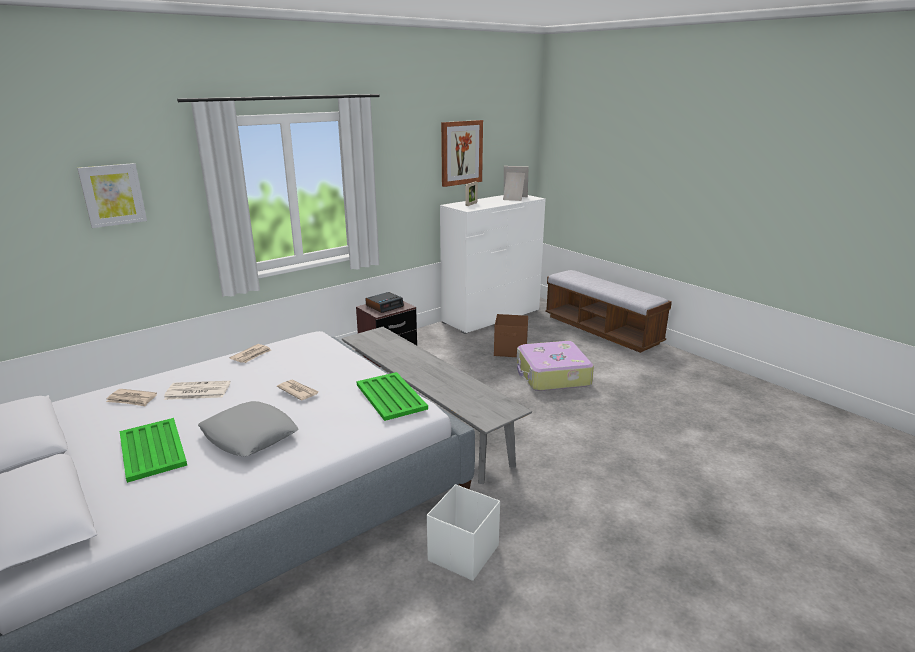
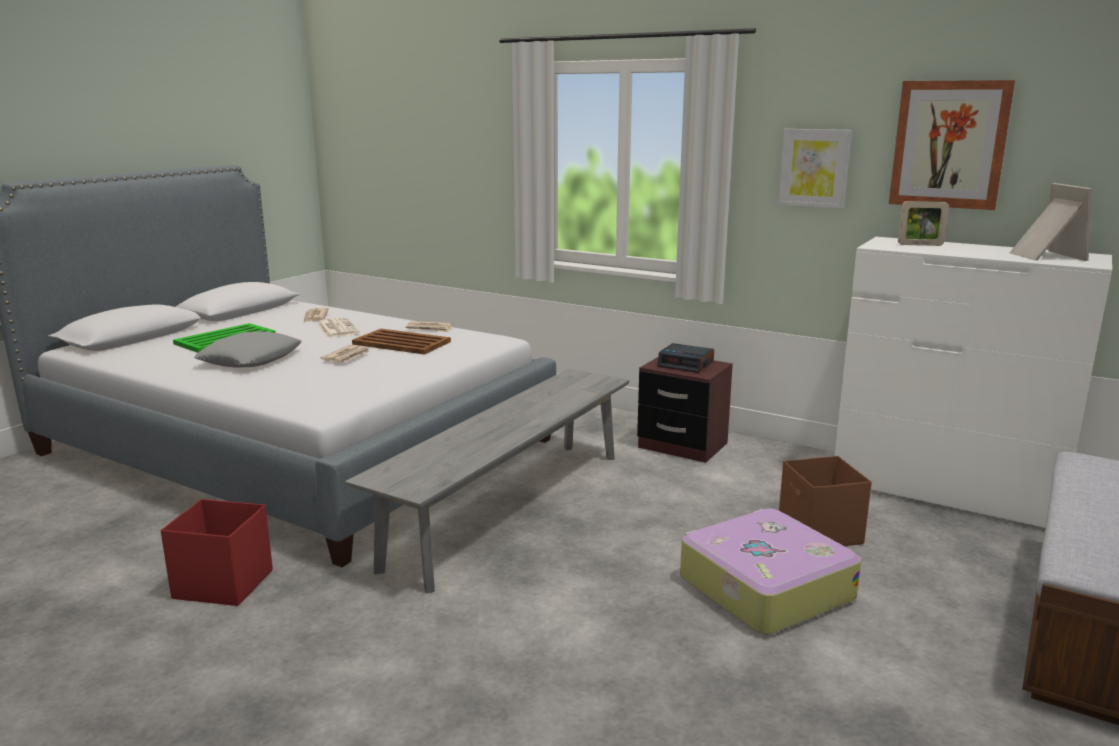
camera: 70 degrees right, 5 degrees down
(113, 195) = (451, 140): picture -> picture (814, 168)
(281, 368) = (402, 343): none -> brown tray
(391, 397) = (344, 391): green tray -> none
(462, 554) = (222, 584): white storage box -> red storage box

